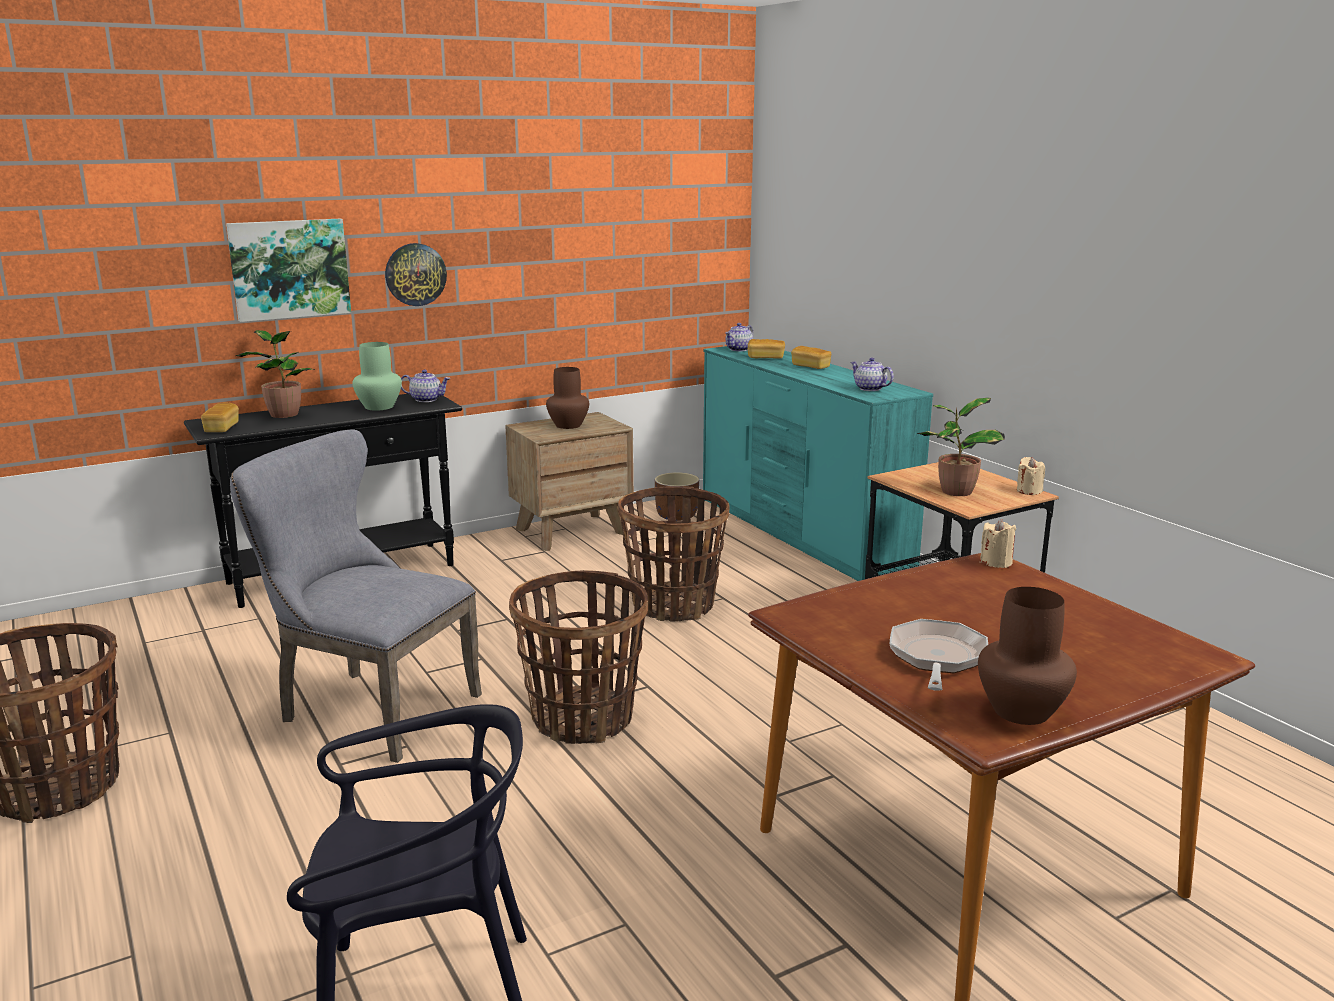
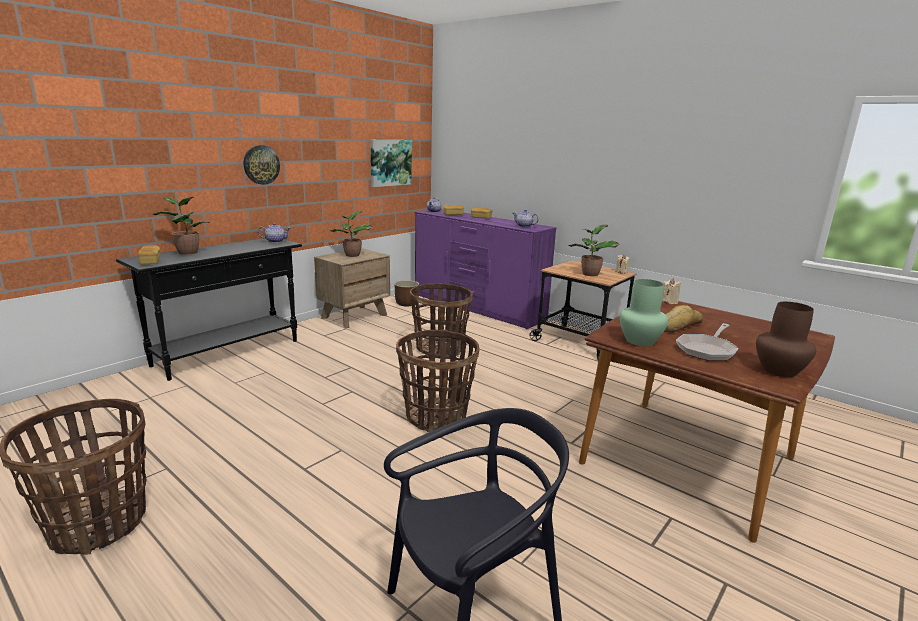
camera: 20 degrees left, 0 degrees up
(289, 269) = (183, 158): picture -> picture (390, 162)
(368, 708) = (300, 431): grey chair -> none
(378, 407) = (248, 246): green vase -> green vase (640, 341)
(567, 425) = (351, 255): brown vase -> potted plant
(800, 533) = (477, 307): turquoise dresser -> purple dresser
(937, 659) = (707, 350): frying pan -> frying pan turned 135 degrees counterclockwise
(945, 609) = (677, 325): none -> bread

